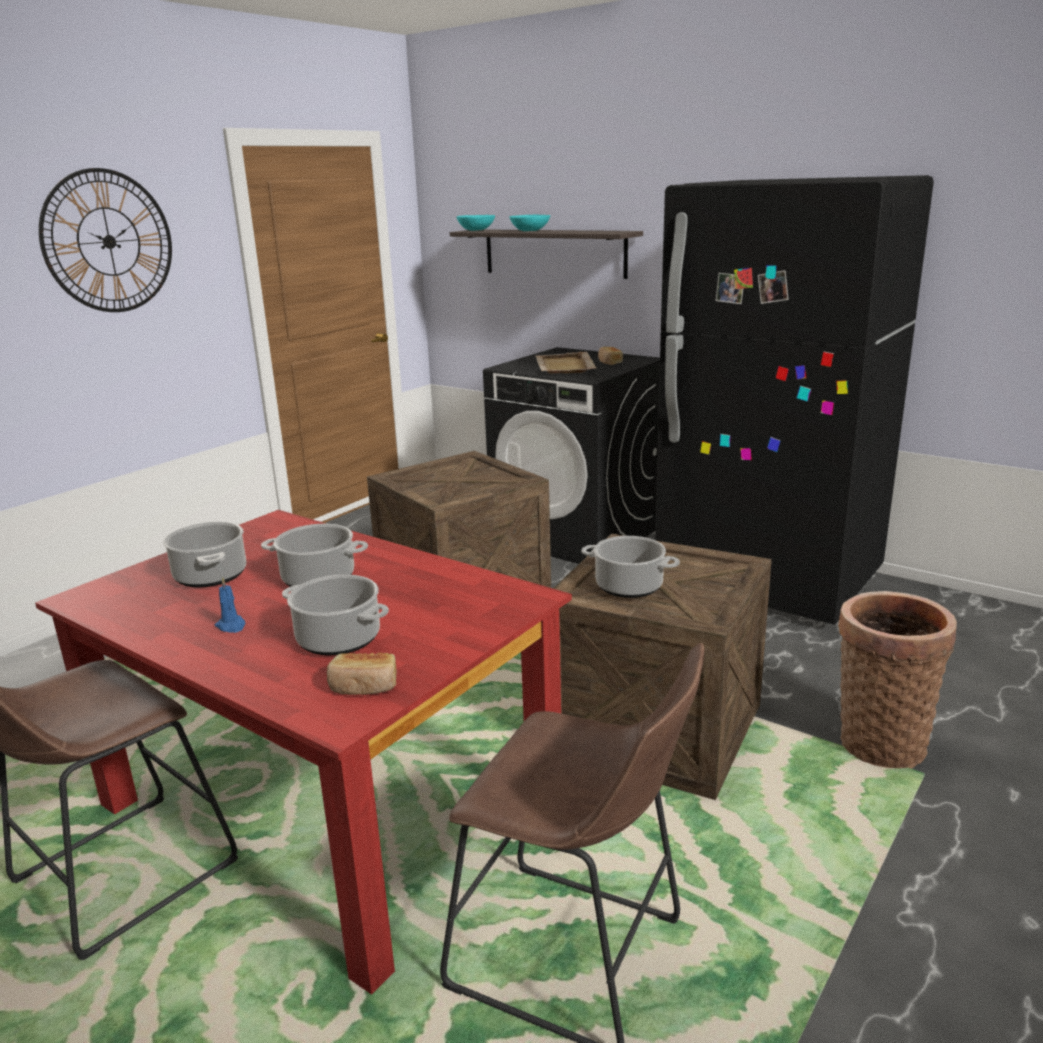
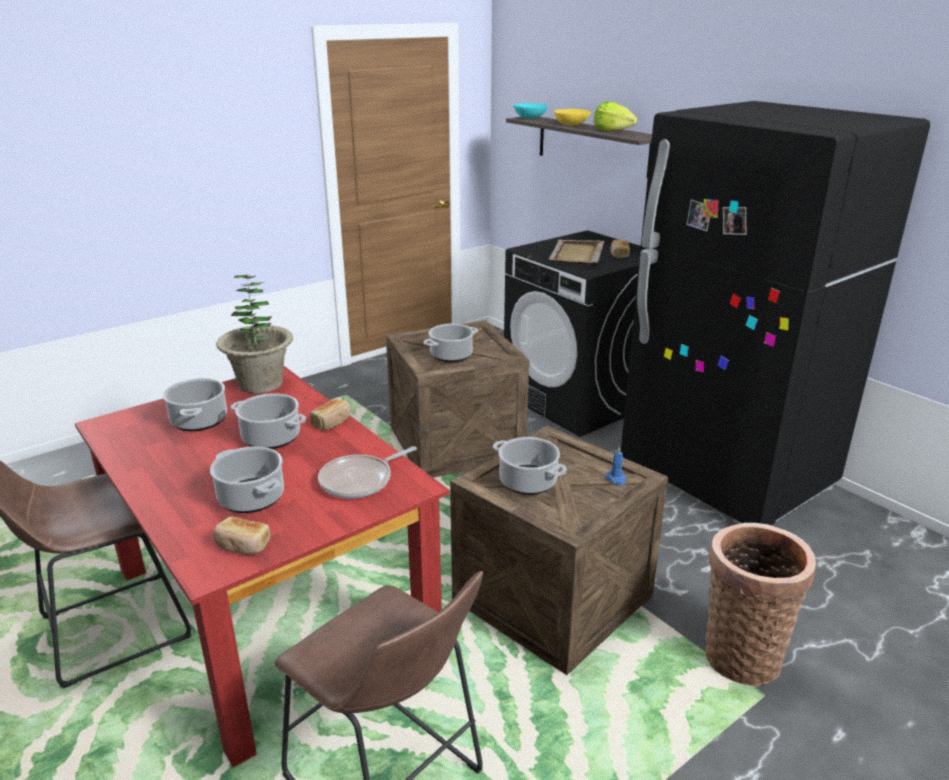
camera: 15 degrees right, 5 degrees up
(109, 241) = (206, 122): wall clock -> none
(231, 626) = (186, 470): blue candle -> blue candle (616, 479)
(264, 530) = (261, 383): none -> potted plant
(383, 553) = (332, 422): none -> bread
(458, 486) = (451, 355): none -> cooking pot
(461, 601) = (360, 480): none -> frying pan
(529, 231) = (571, 124): turquoise bowl -> yellow bowl
(581, 231) = (612, 131): none -> lettuce

